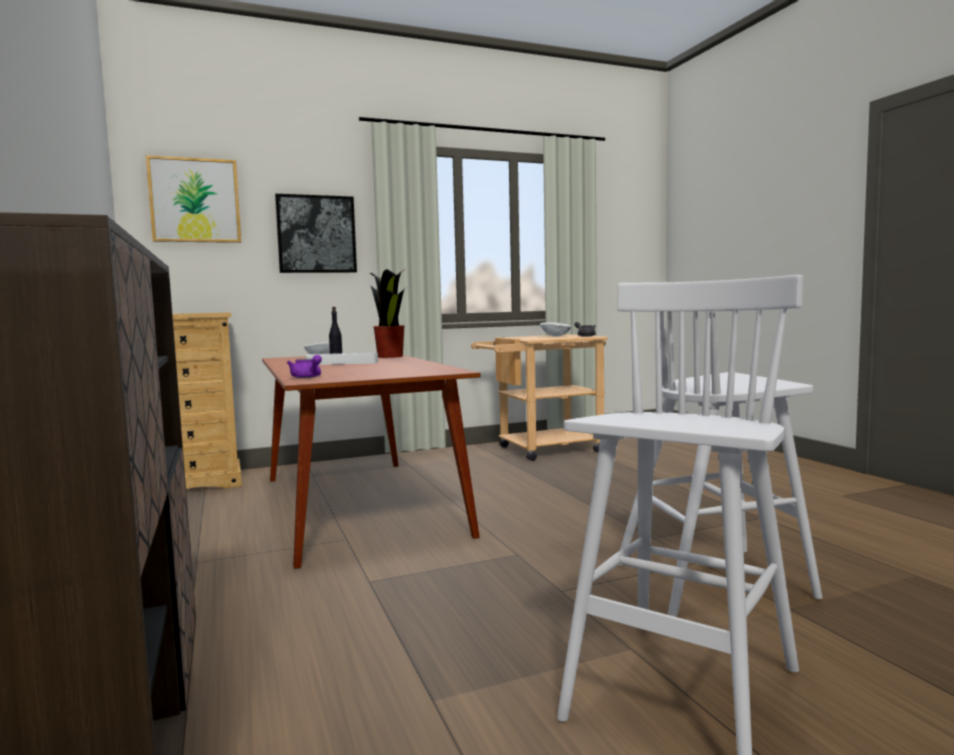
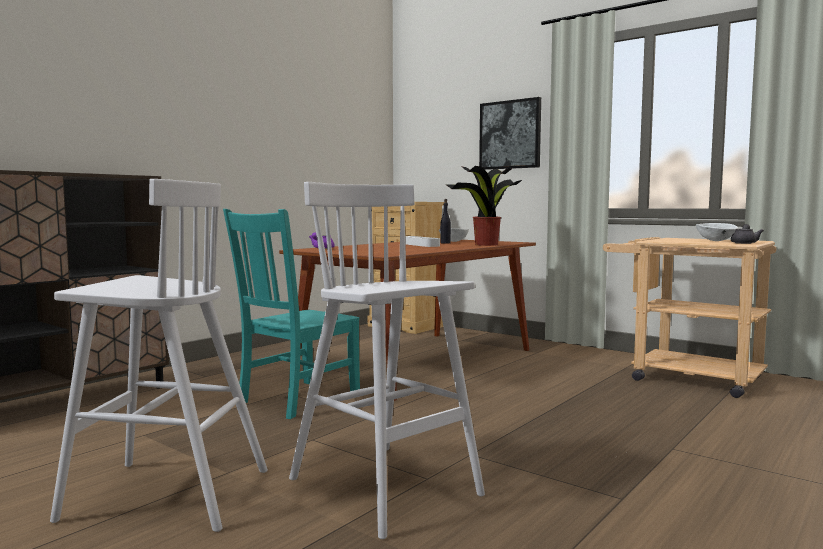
camera: 60 degrees right, 0 degrees up
(195, 200) = (433, 117): picture -> none
(408, 580) = (296, 400): none -> turquoise chair

